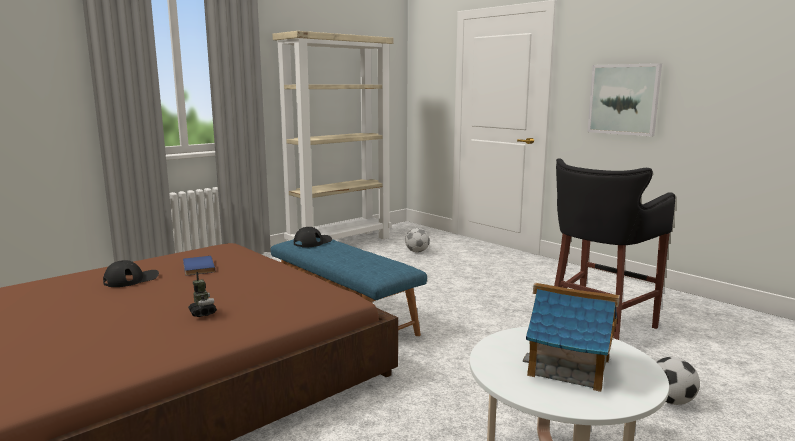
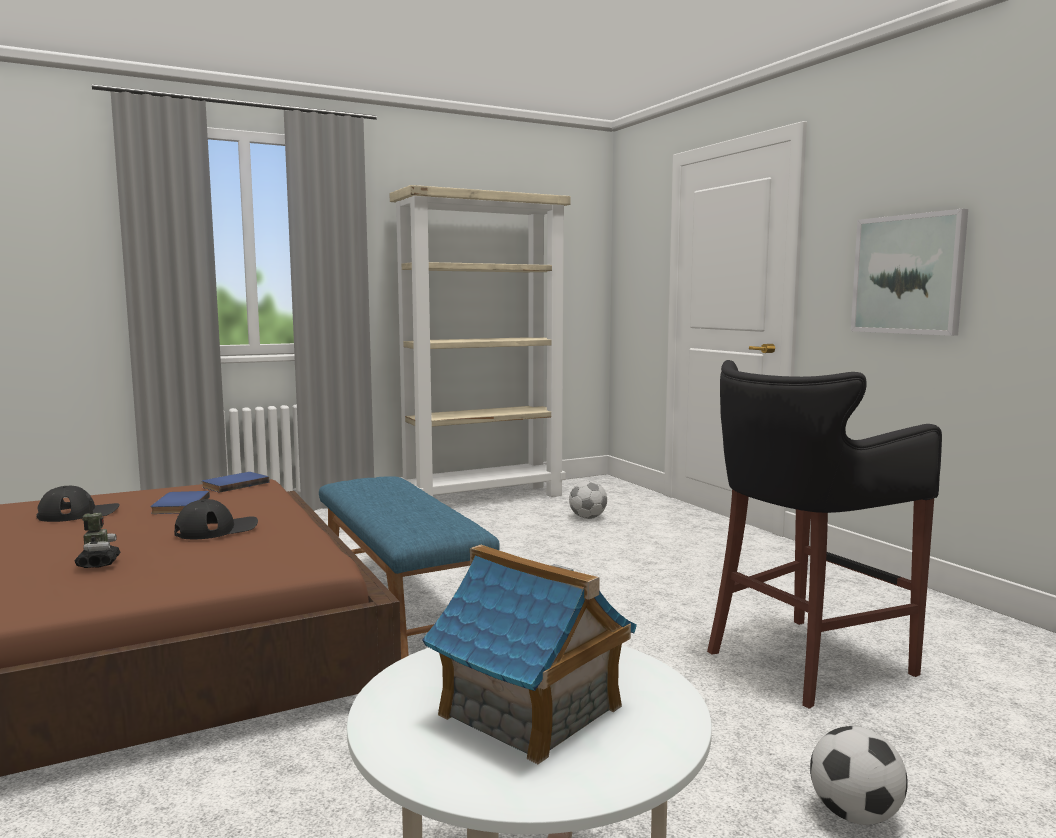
camera: 15 degrees right, 5 degrees down
(216, 249) = (234, 484): none -> blue book
(312, 242) = (374, 484): black cap -> black cap (217, 529)

